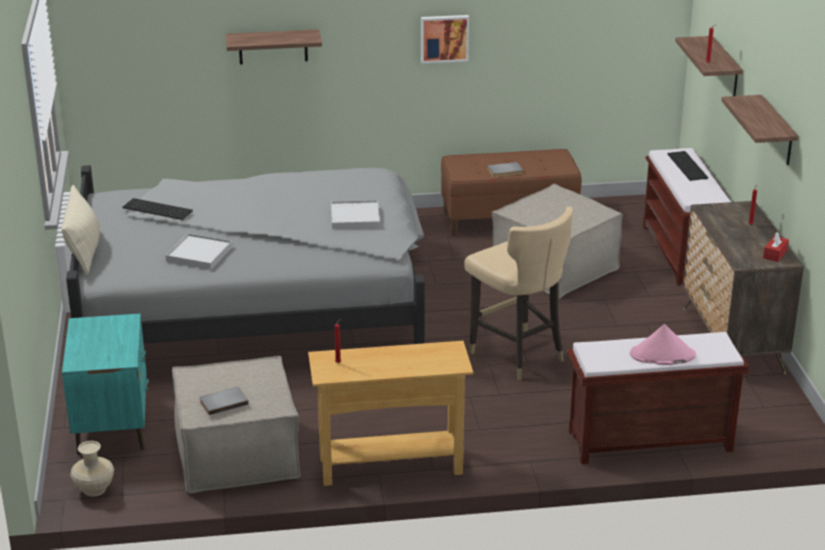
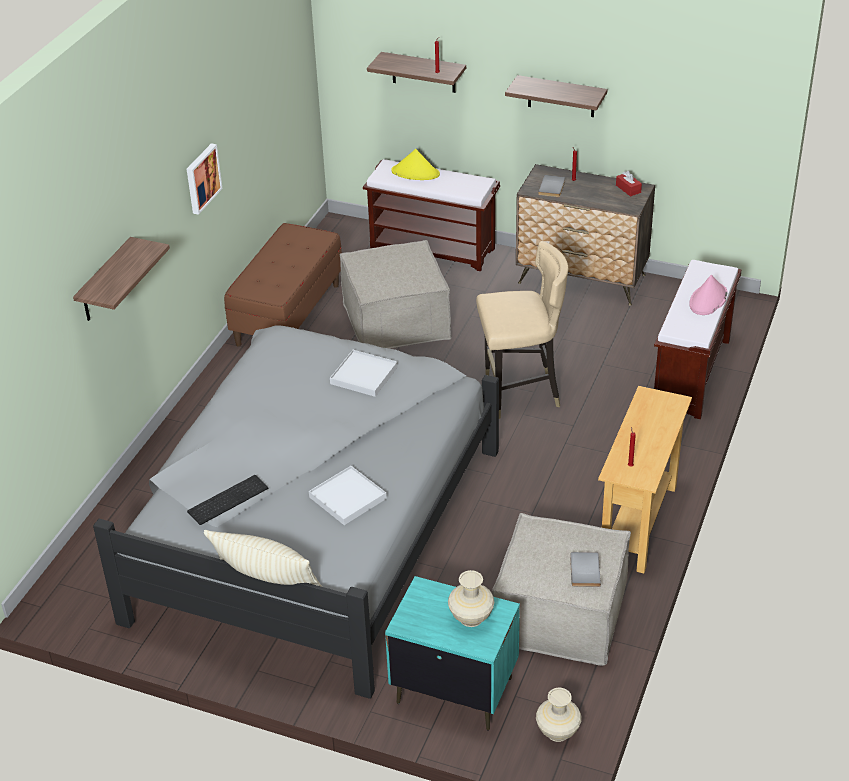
camera: 60 degrees left, 10 degrees up
(105, 349) = (470, 618): none -> beige vase
(505, 171) = (294, 270): grey book -> grey book (553, 187)
(688, 166) = (415, 173): keyboard -> yellow hat

